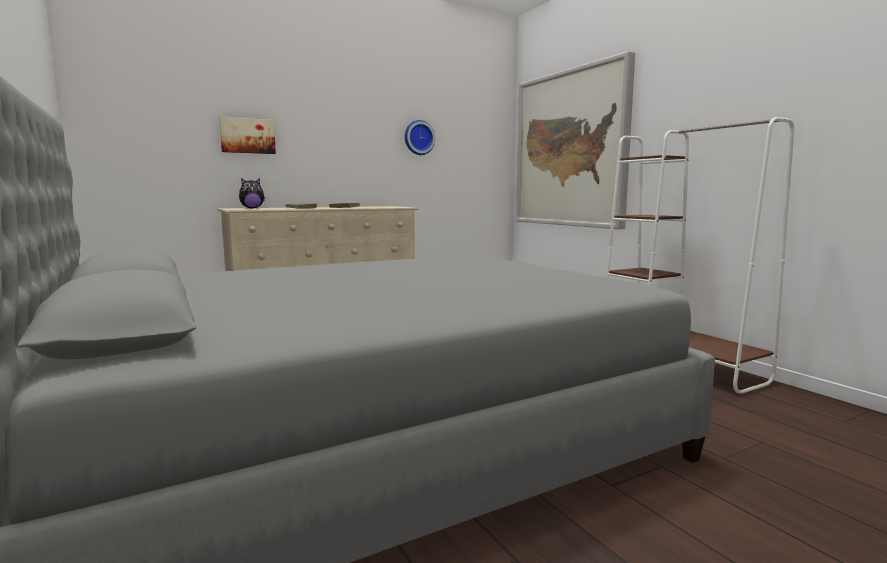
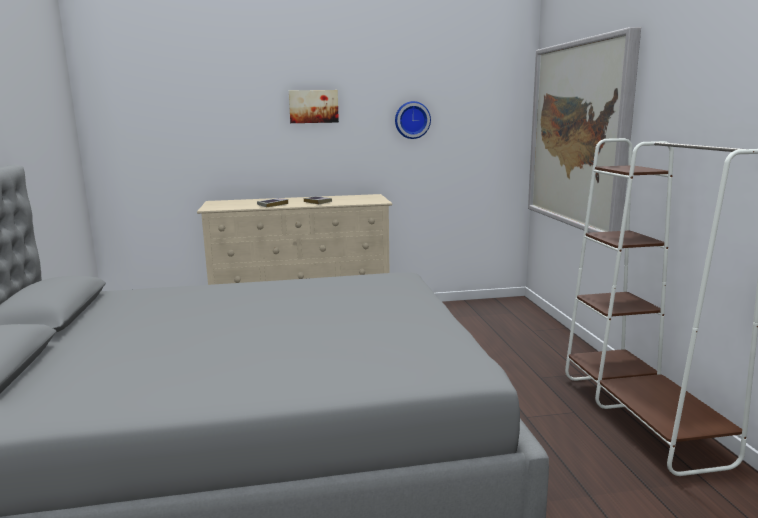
camera: 20 degrees right, 5 degrees up
(247, 136) = (233, 131): picture -> picture (313, 106)
(252, 208) = (231, 203): plush toy -> none

